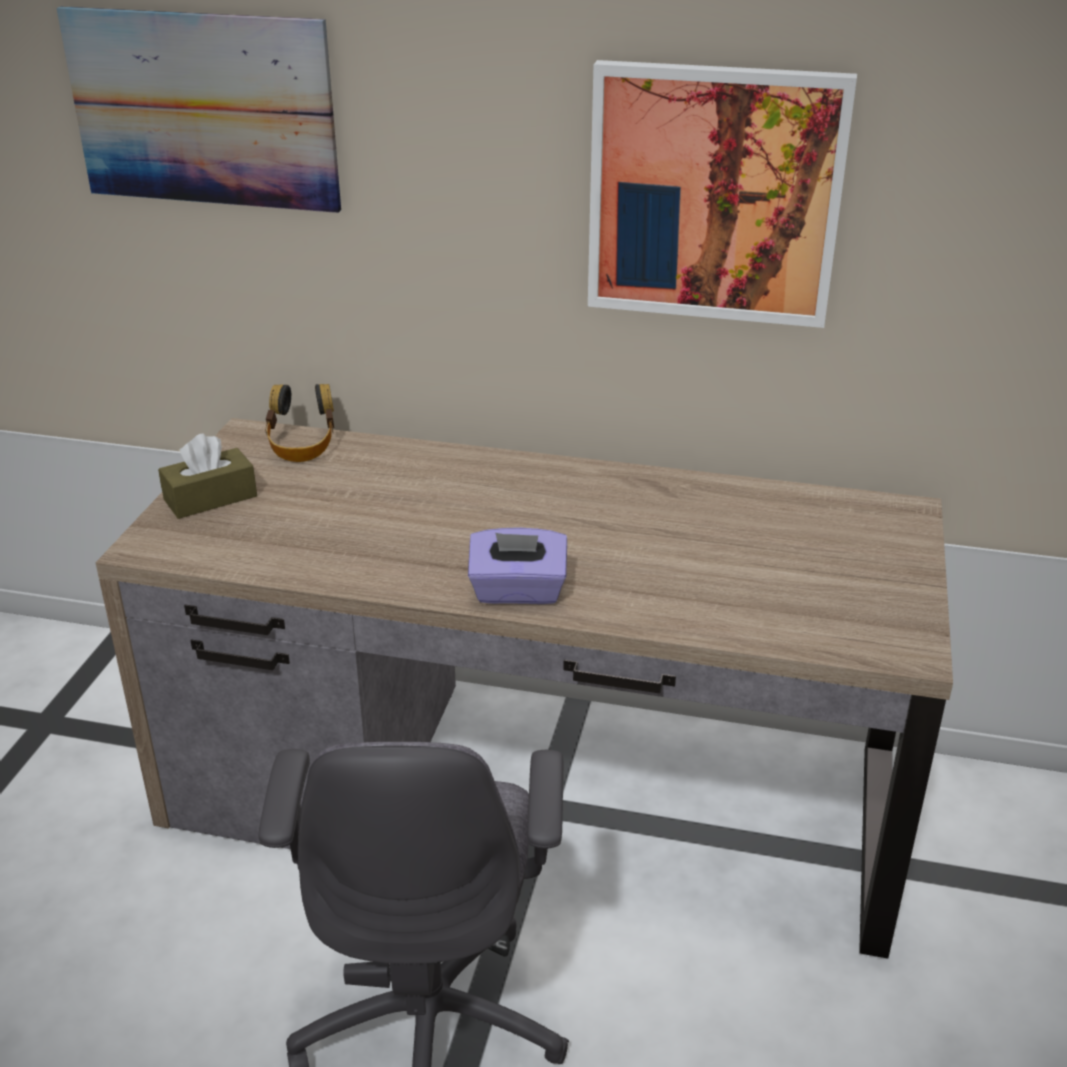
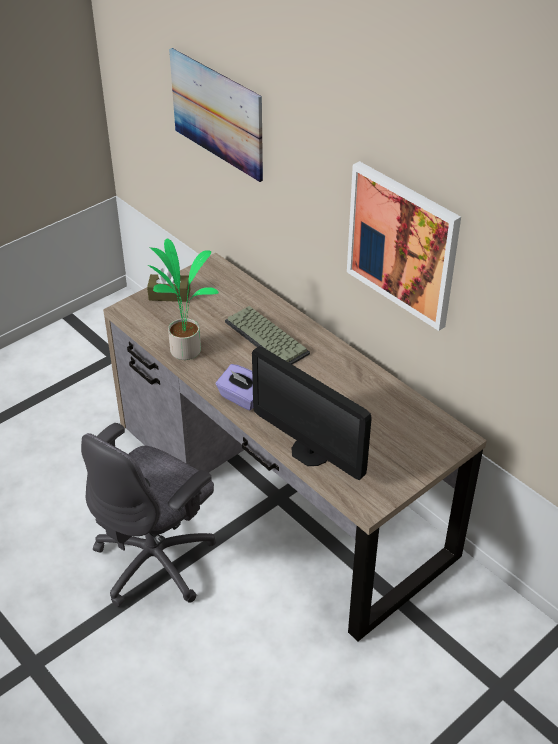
camera: 35 degrees right, 10 degrees up
(302, 445) = (230, 281): headphones -> none
(331, 562) = (185, 349): none -> potted plant
(460, 495) = (268, 337): none -> keyboard
(726, 619) = (310, 452): none -> monitor

